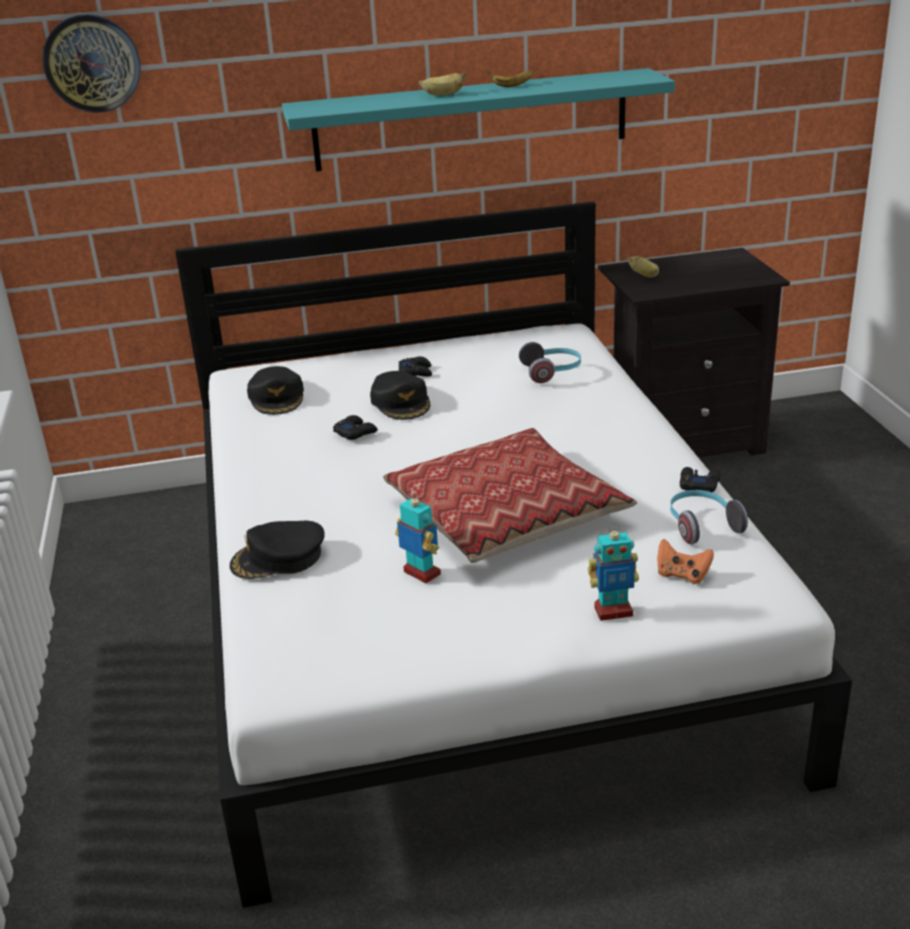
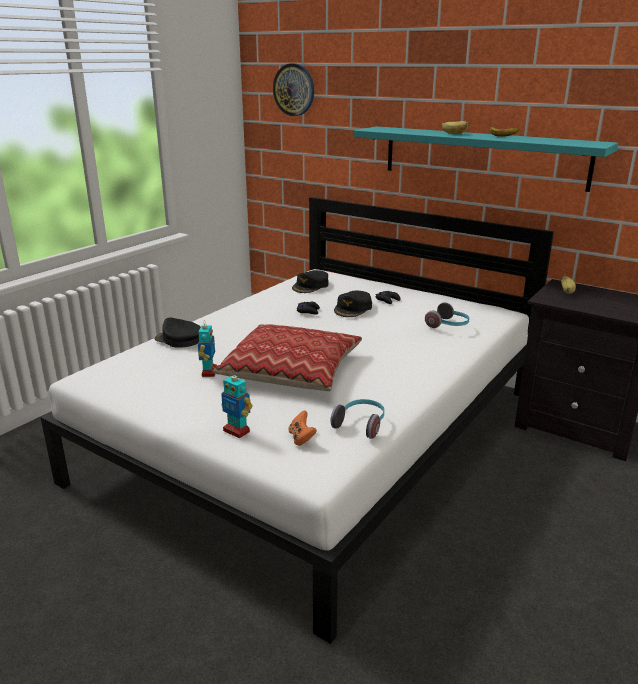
camera: 45 degrees right, 5 degrees down
(698, 485) = (405, 408): black game controller -> none

